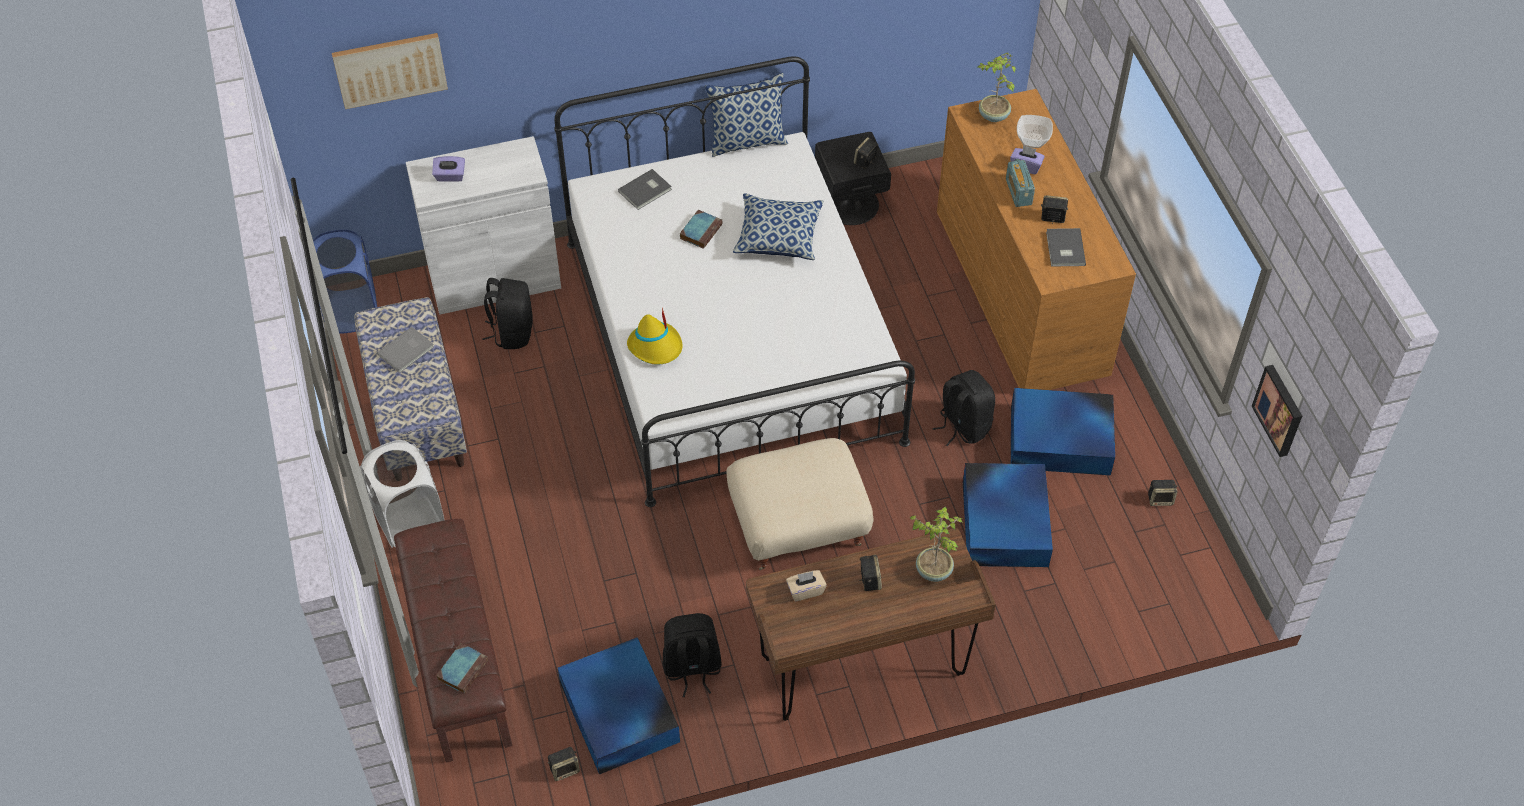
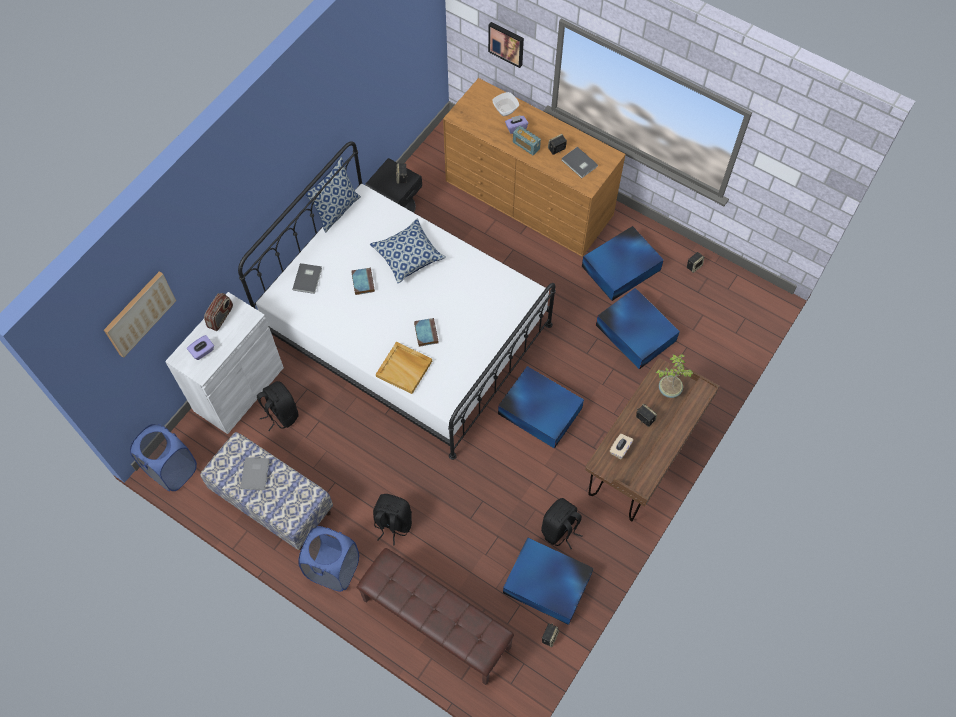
camera: 40 degrees left, 10 degrees up
(409, 523) = (333, 569): white laundry basket -> blue laundry basket
(463, 669) = (474, 632): book -> book (426, 333)
(501, 155) = (221, 317): none -> radio
(656, 346) = (404, 368): yellow hat -> beige tray
(798, 525) = (539, 410): beige ottoman -> blue storage box
(962, 426) = (568, 294): black backpack -> black backpack (392, 524)
(993, 116) = (472, 109): potted plant -> none
(1280, 410) = (781, 185): picture -> picture (506, 43)

